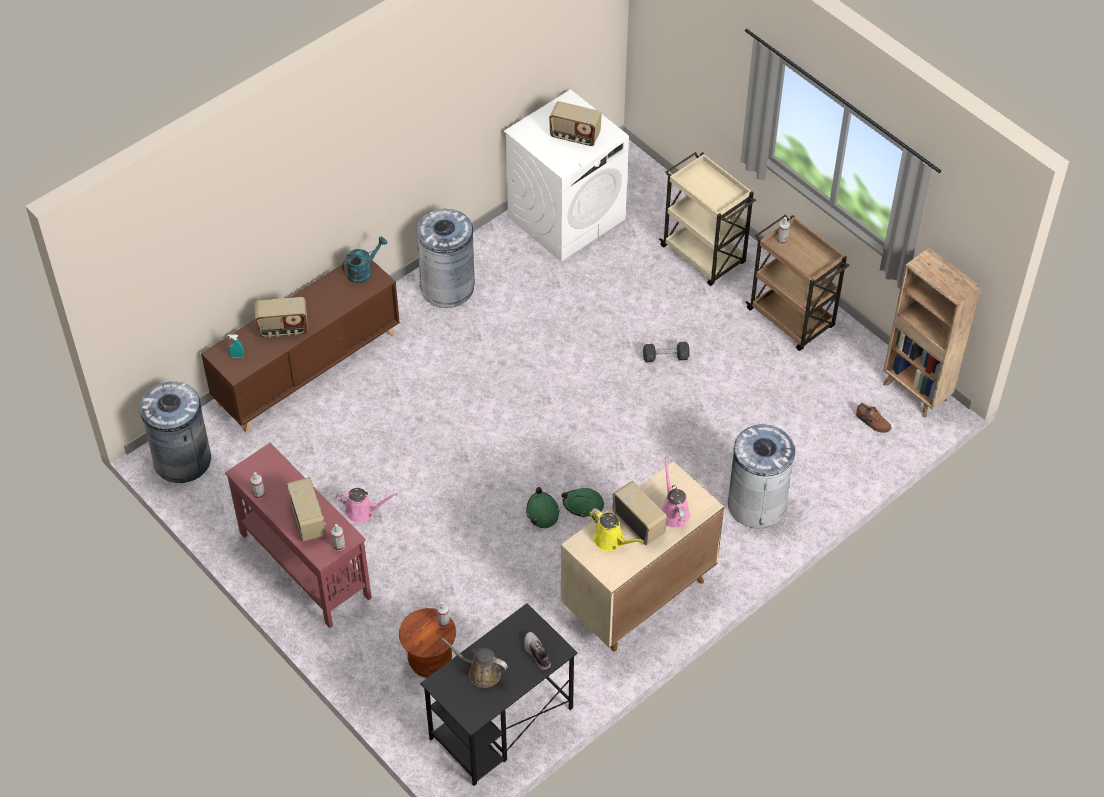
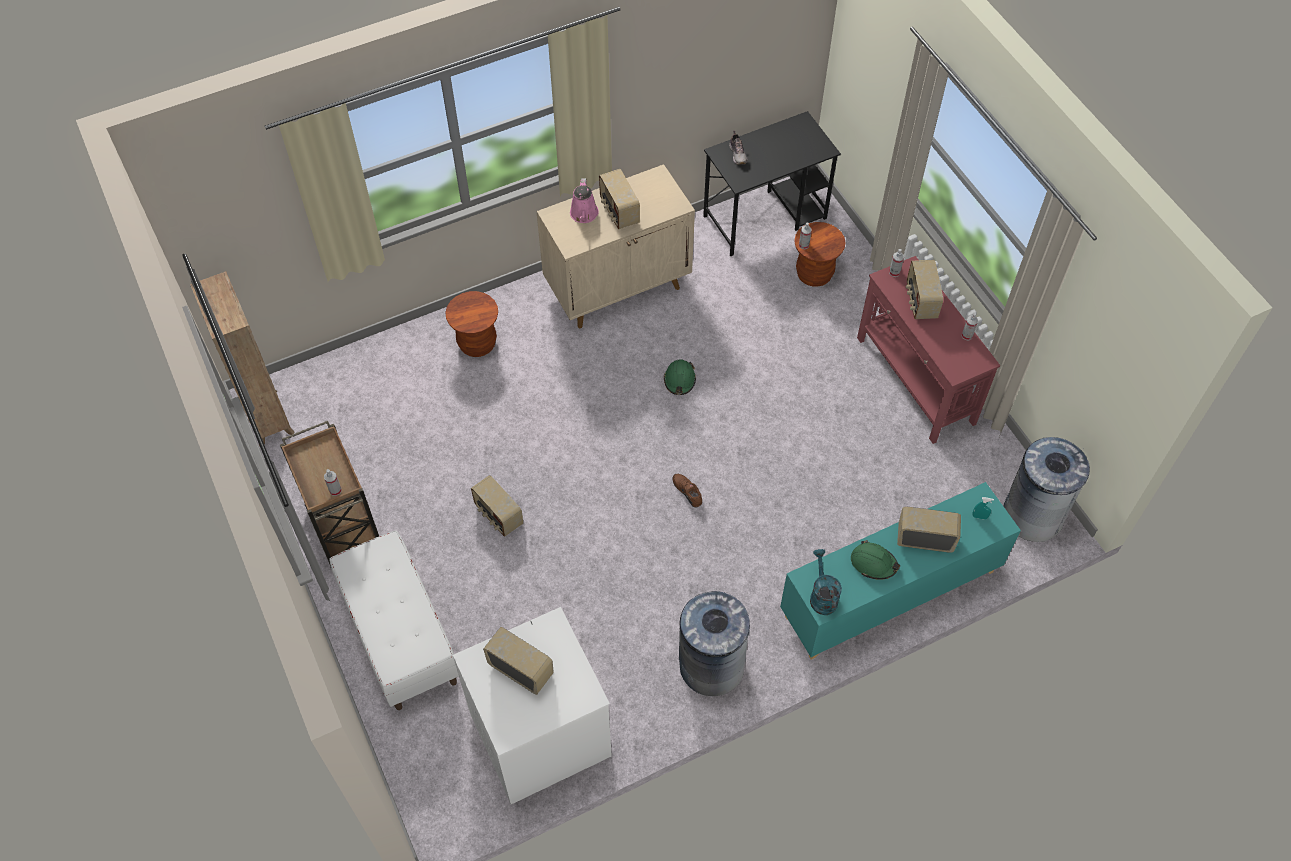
camera: 165 degrees left, 5 degrees up
(308, 368) = (889, 594): brown cabinet -> turquoise cabinet
(362, 511) = (852, 419): pink watering can -> none
(363, 271) = (822, 595): turquoise watering can -> turquoise watering can turned 105 degrees clockwise
(480, 672) = (788, 150): brown watering can -> none
(583, 505) = (638, 379): green hard hat -> green hard hat (873, 563)
(611, 540) = (649, 203): yellow watering can -> none
(665, 357) = (498, 515): grey dumbbell -> radio
(704, 256) = (400, 636): beige cart -> white bench
(757, 504) = (477, 344): grey trash can -> brown stool
(872, 422) = (327, 396): brown shoe -> brown shoe (687, 491)

